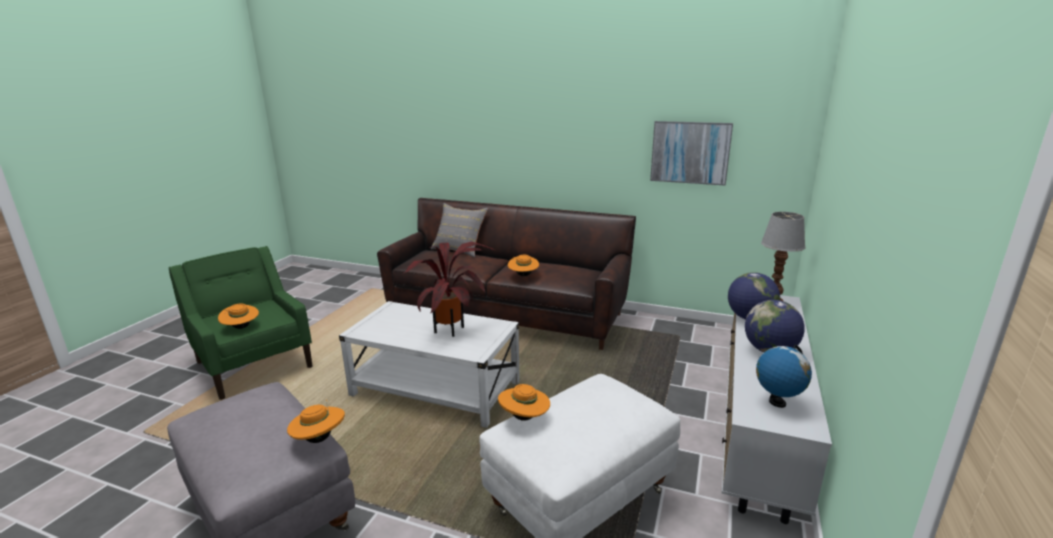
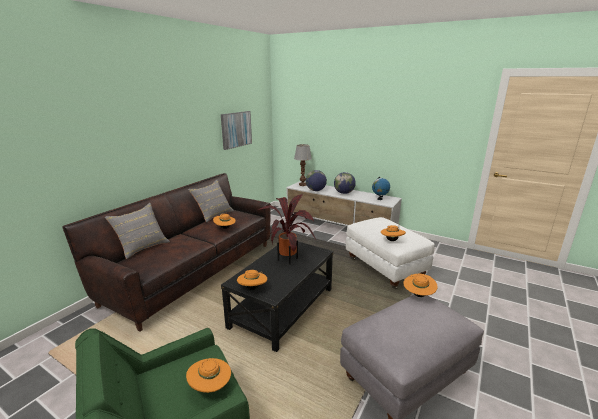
camera: 80 degrees left, 0 degrees up
(376, 318) = (252, 288): none -> orange hat
(436, 389) = (283, 307): white coffee table -> black coffee table
(566, 262) = (213, 214): none -> grey pillow

